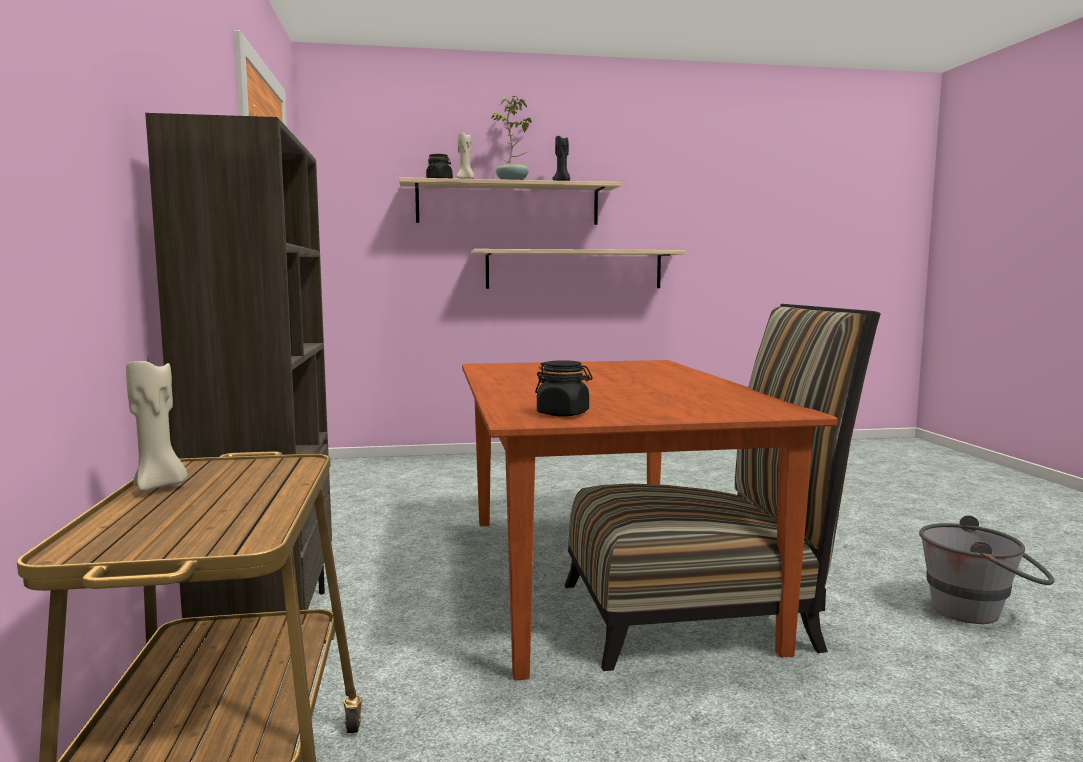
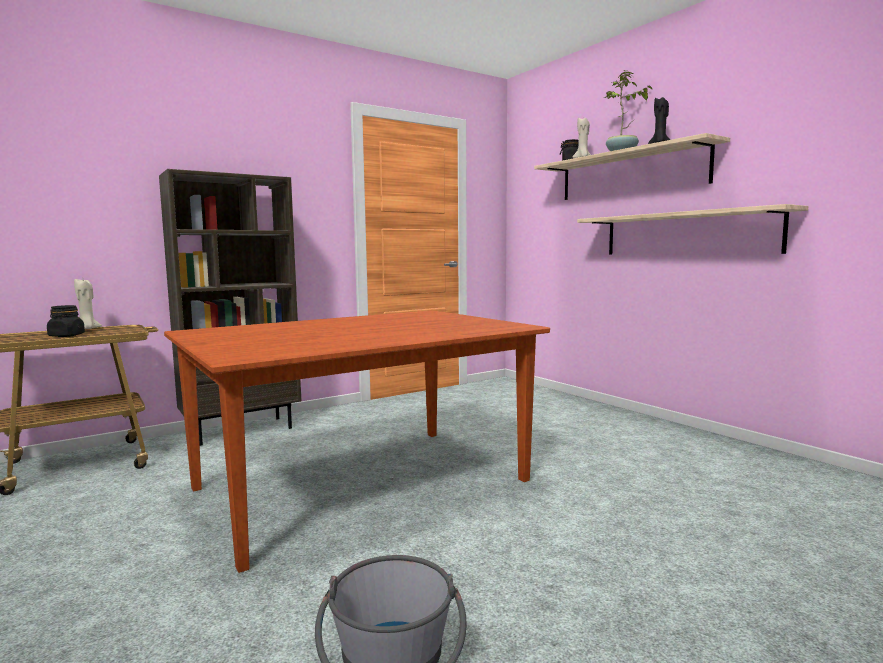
camera: 65 degrees right, 0 degrees up
(563, 414) = (211, 333): black jar -> black jar (66, 336)
(701, 614) = (307, 527): chair -> none

